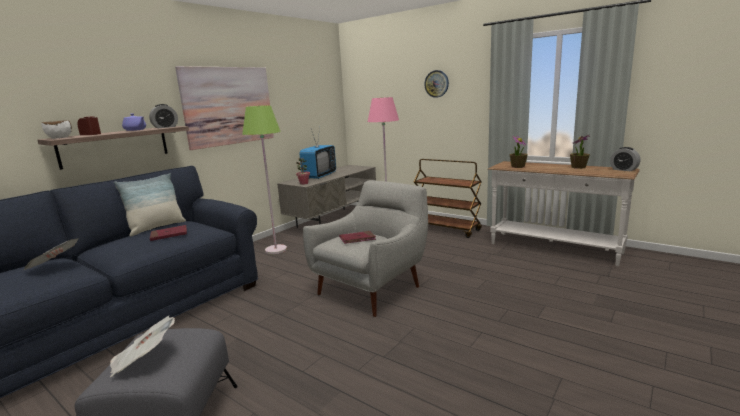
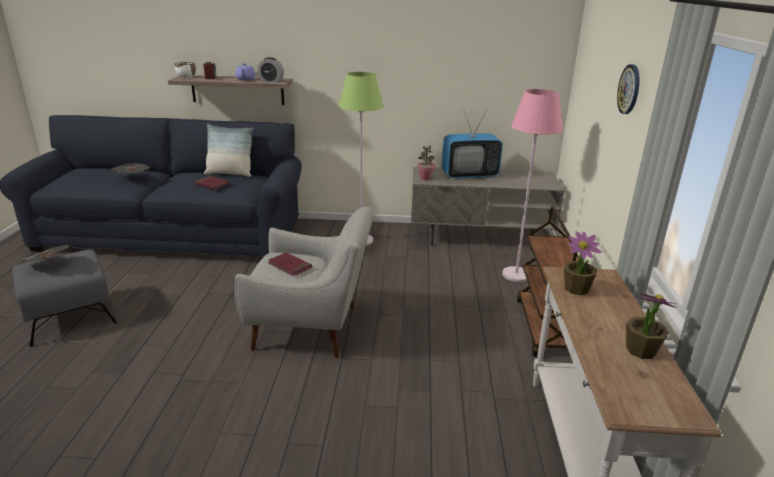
camera: 55 degrees right, 10 degrees up
(228, 106) = (363, 64): picture -> none
(623, 169) = (676, 409): alarm clock -> none

